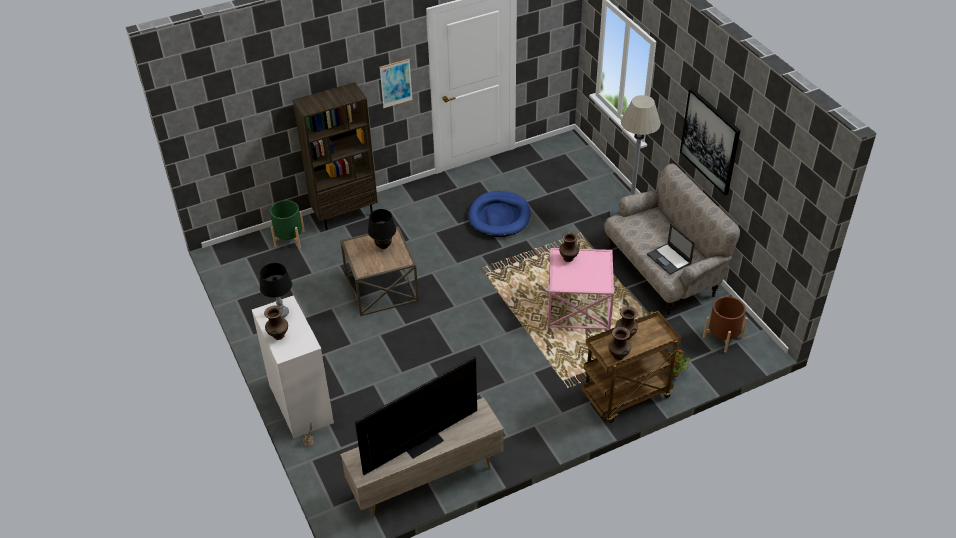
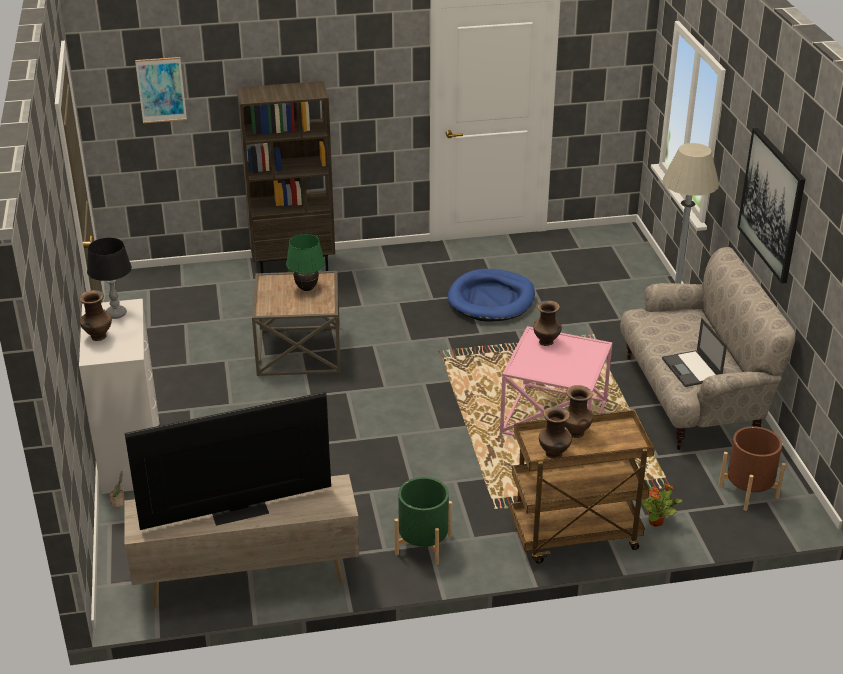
camera: 15 degrees right, 10 degrees down
(289, 238) = (212, 279): green planter -> green planter (423, 545)
(383, 246) = (306, 288): black table lamp -> green table lamp
(396, 83) = (381, 96): picture -> picture (161, 90)

